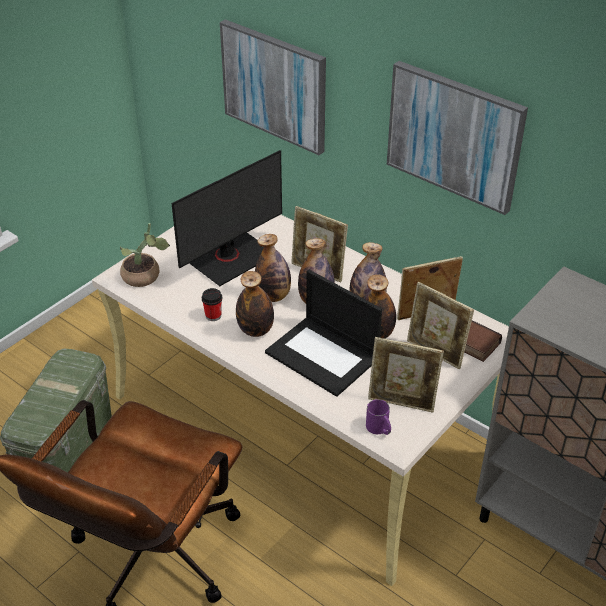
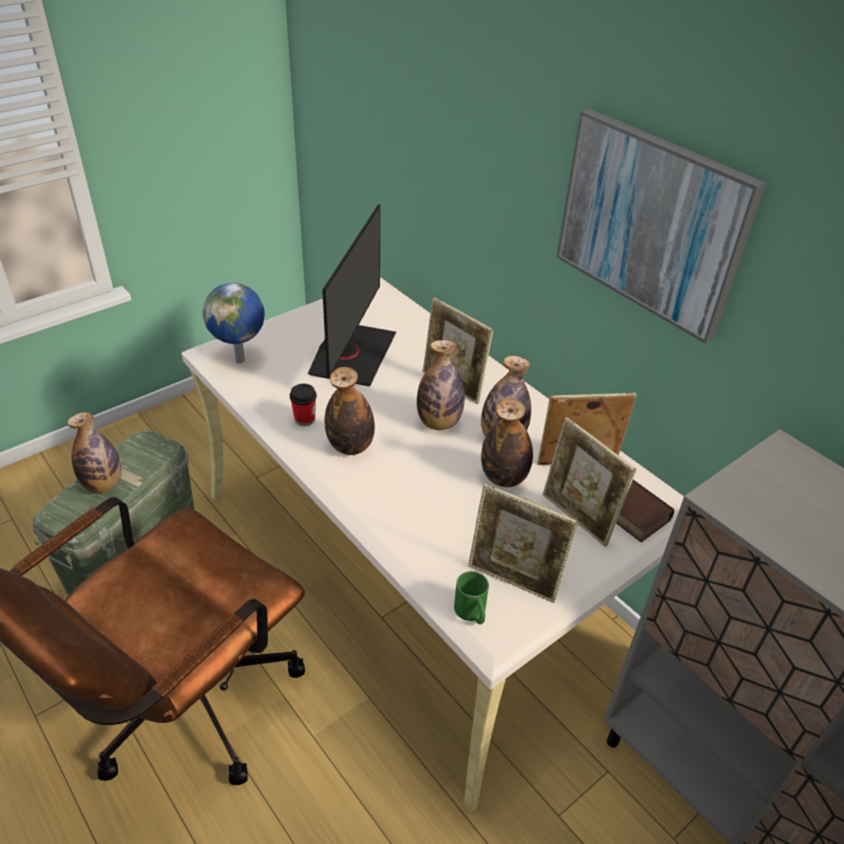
camera: 10 degrees right, 0 degrees up
(145, 278) = (241, 360): potted plant -> globe
(231, 259) = (351, 354): monitor -> monitor turned 45 degrees counterclockwise
(273, 296) = (388, 407): bottle -> bottle (103, 484)
(275, 85) = (437, 145): picture -> none
(323, 356) = (426, 495): laptop -> none
(379, 429) = (472, 613): purple mug -> green mug

